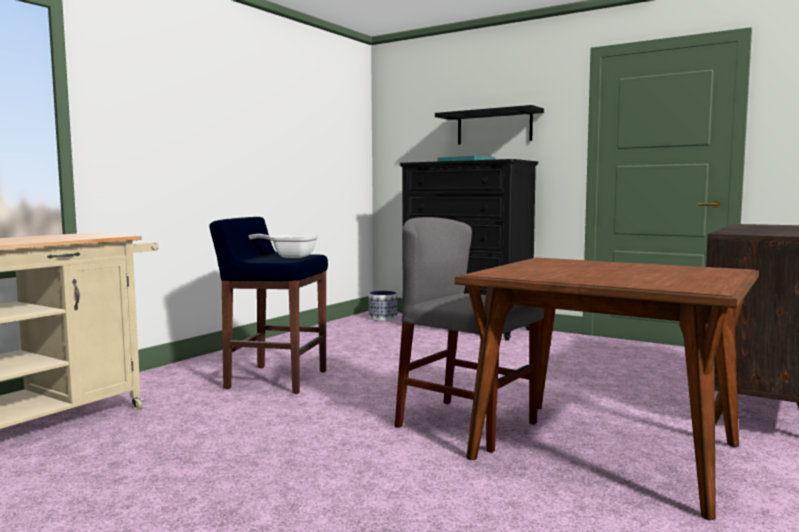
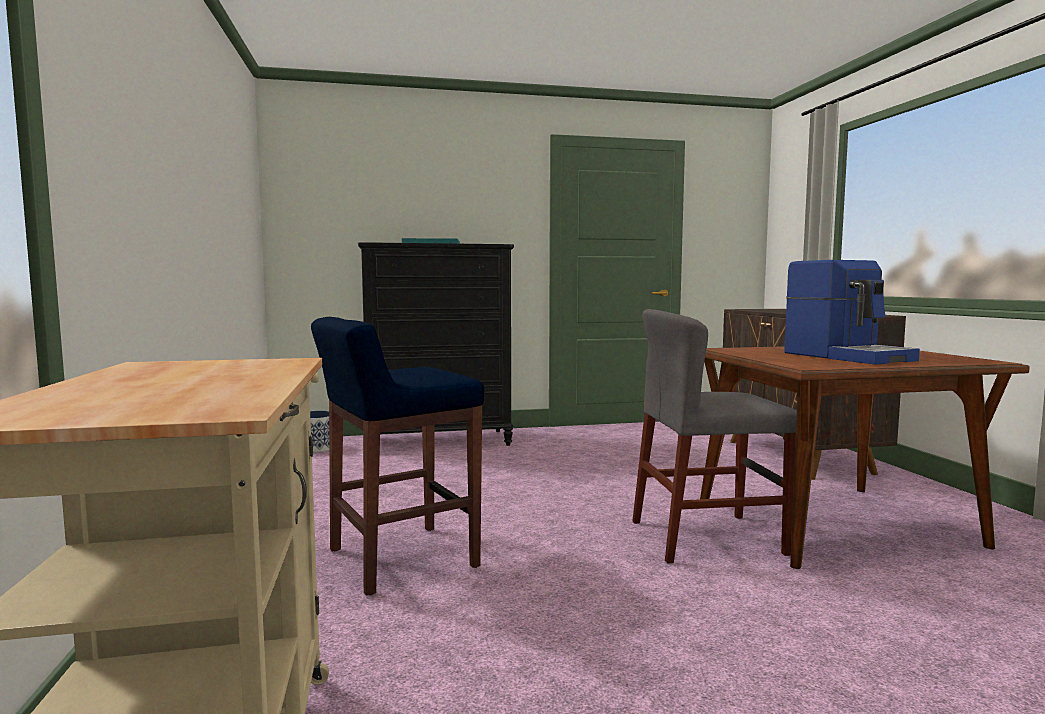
camera: 45 degrees left, 0 degrees up
(290, 256) = (423, 373): frying pan -> none
(494, 127) = (445, 207): black shelf -> none
(598, 273) = (847, 356): none -> coffee machine

